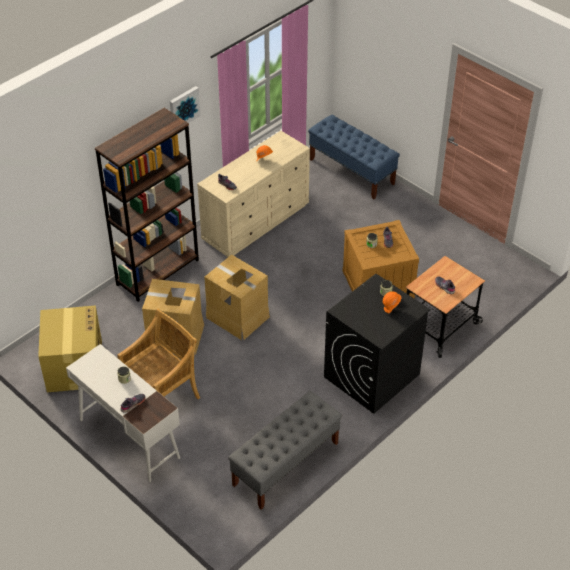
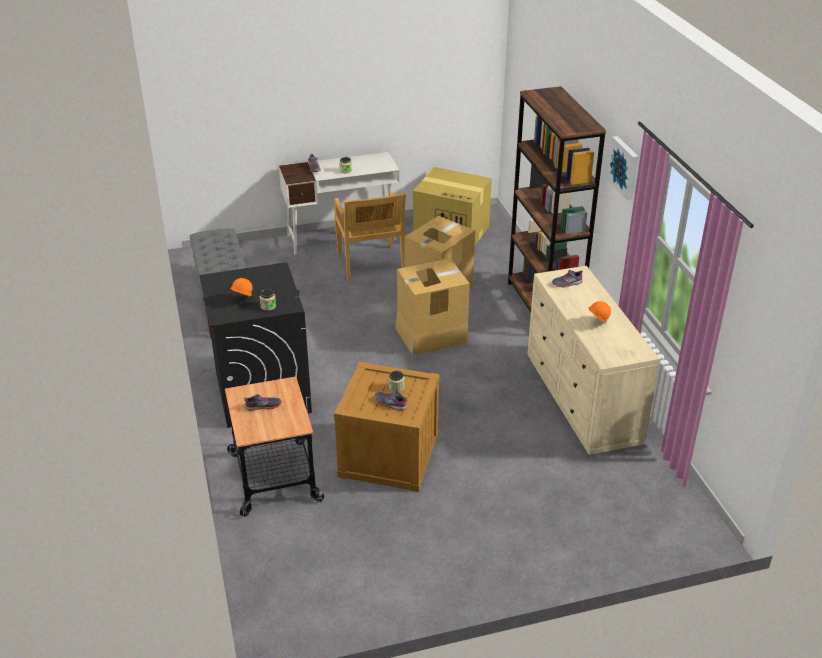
camera: 120 degrees right, 10 degrees down
(352, 172) = (639, 533): blue bench -> none

